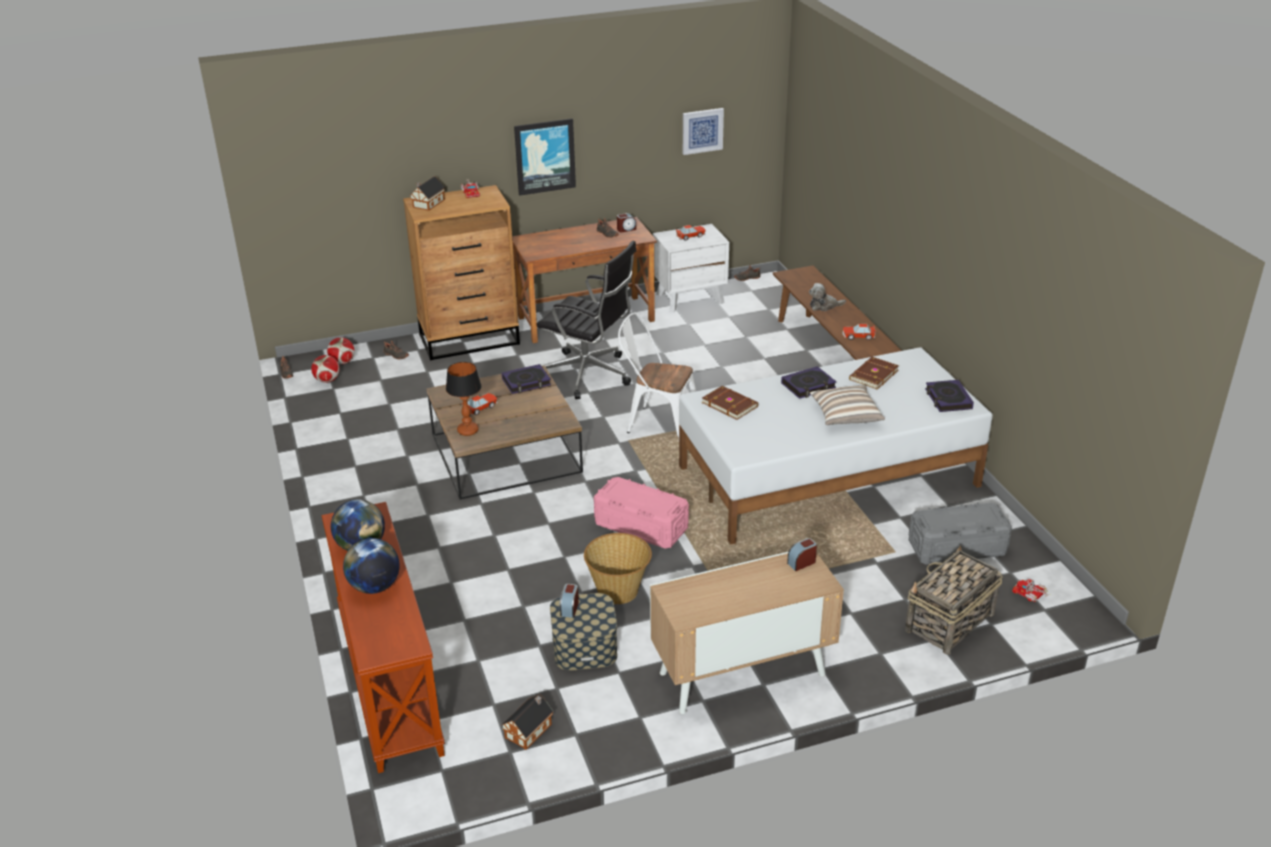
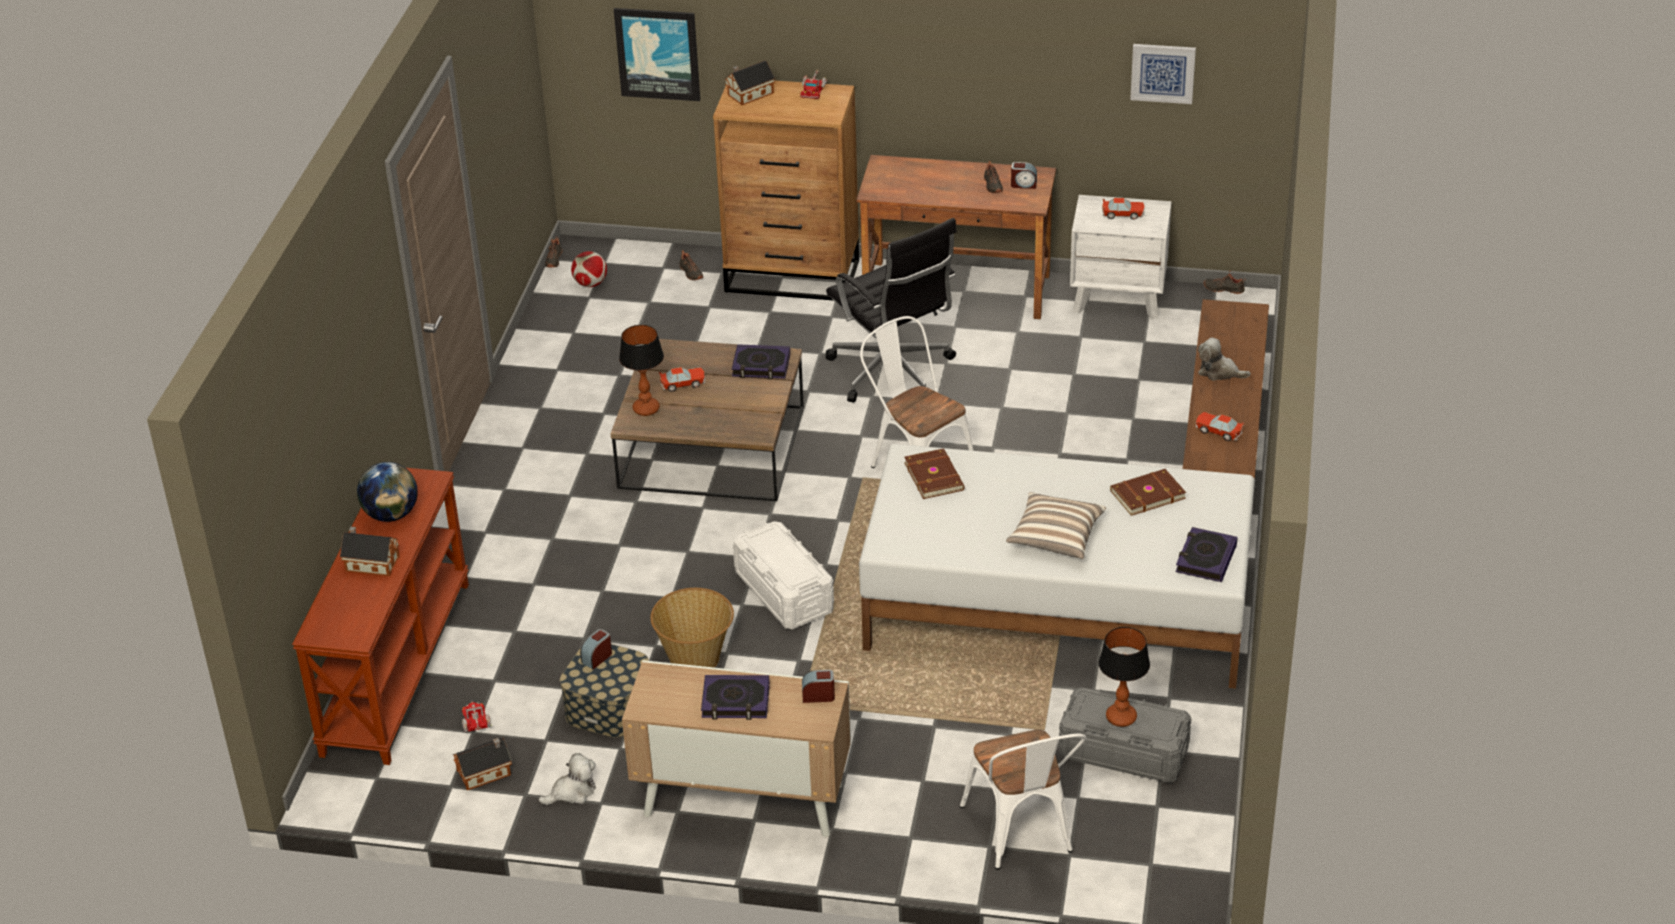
camera: 30 degrees right, 5 degrees up
(342, 362) = (625, 264): football -> none
(374, 587) = (370, 563): globe -> toy house
(545, 156) = (927, 62): picture -> picture (658, 53)
(611, 718) = (572, 792): none -> plush toy
(641, 526) = (784, 592): pink storage box -> white storage box
(808, 386) = (1052, 483): book -> book (735, 701)
(949, 622) = (1022, 834): basket -> white chair
(960, 519) = (1122, 717): none -> table lamp
(1031, 595) = (1152, 842): toy truck -> toy truck (476, 724)

